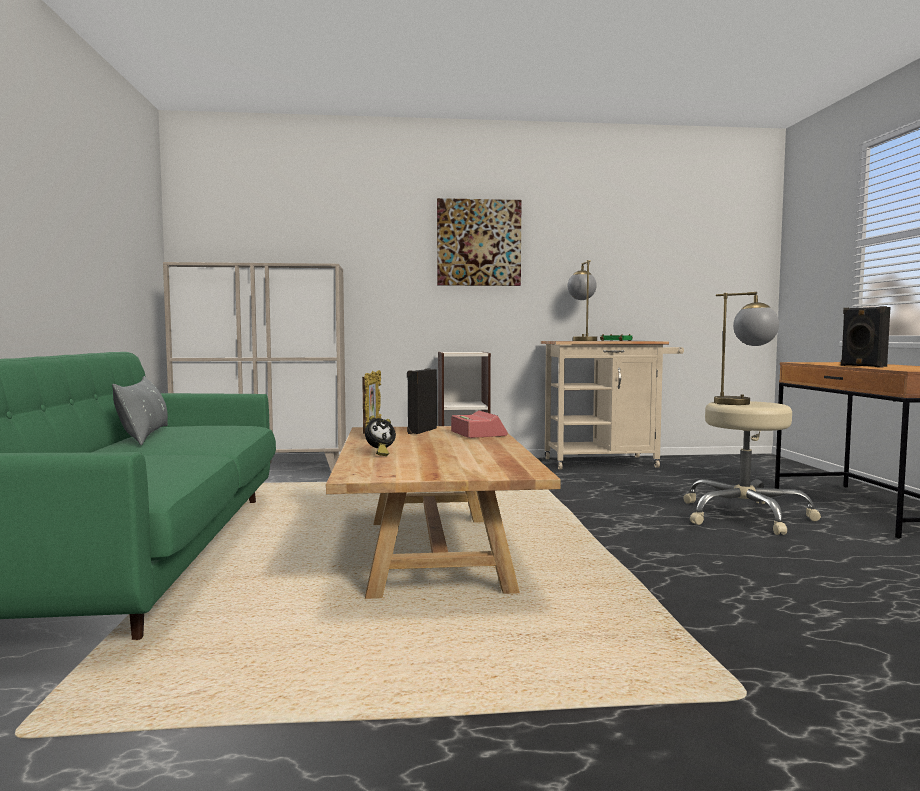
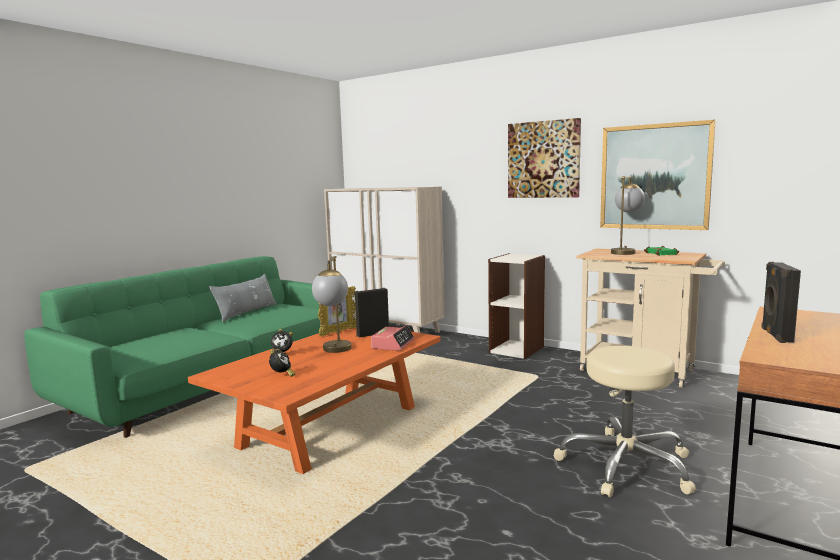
camera: 40 degrees right, 5 degrees up
(434, 553) = (330, 426): beige coffee table -> orange coffee table
(456, 464) = (282, 375): none -> alarm clock
(595, 266) = (654, 177): none -> picture
(744, 404) = (621, 356): table lamp -> table lamp (335, 351)

